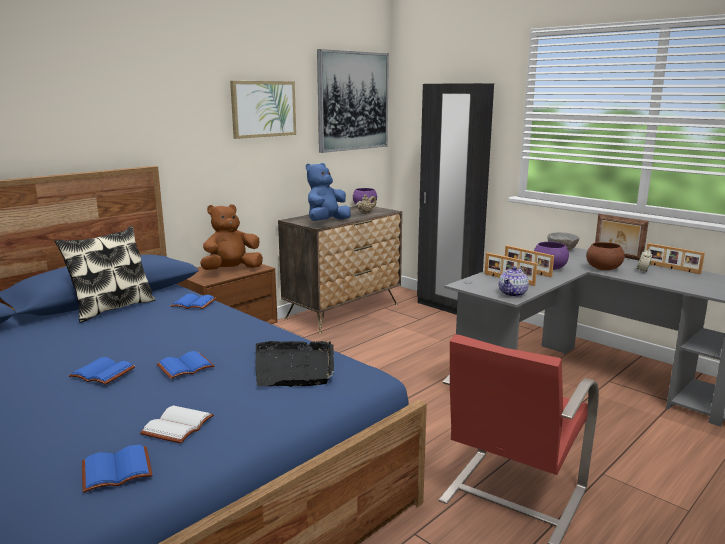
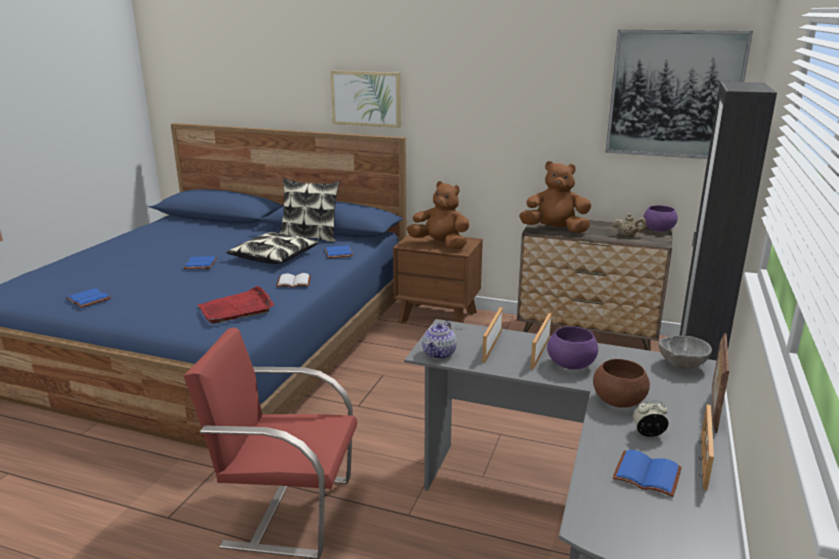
camera: 65 degrees right, 5 degrees up
(148, 332) = (274, 257): none -> pillow
(179, 427) = (139, 300): white book -> white book (293, 282)
(186, 366) = (224, 280): blue book -> blue book (648, 474)
(263, 109) = (531, 95): picture -> picture (366, 98)
(294, 367) = (236, 308): black tray -> red tray
(326, 222) = (555, 230): blue plush toy -> brown plush toy
(513, 293) = (439, 353): teapot -> teapot turned 75 degrees counterclockwise

